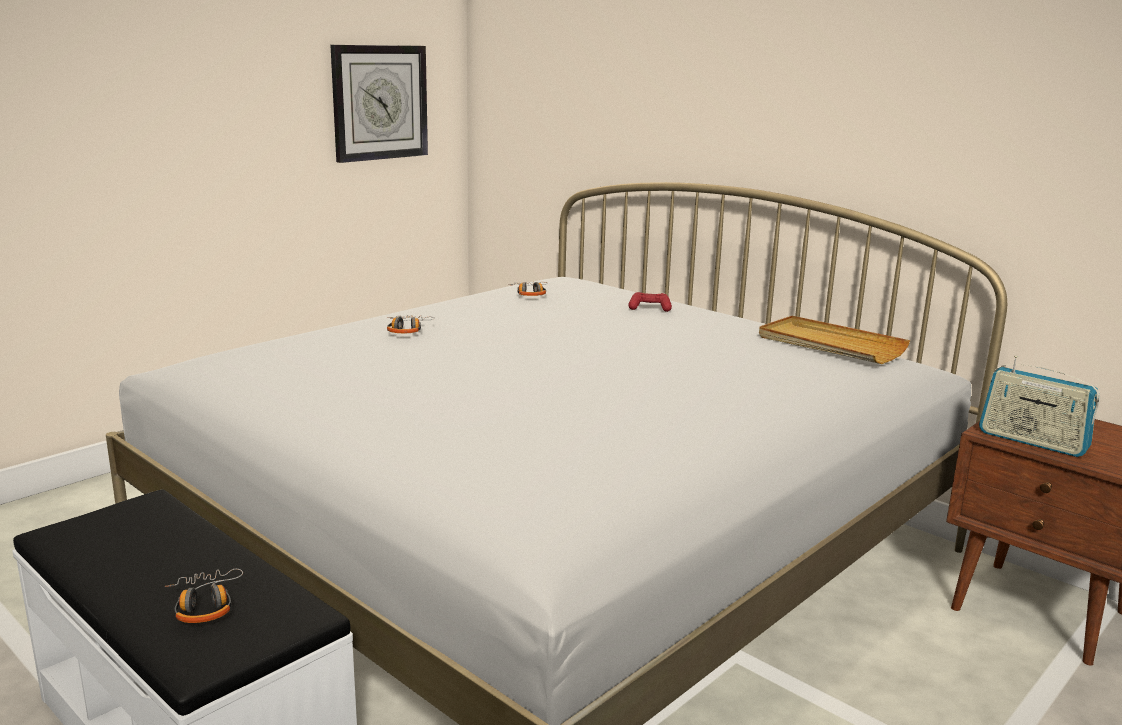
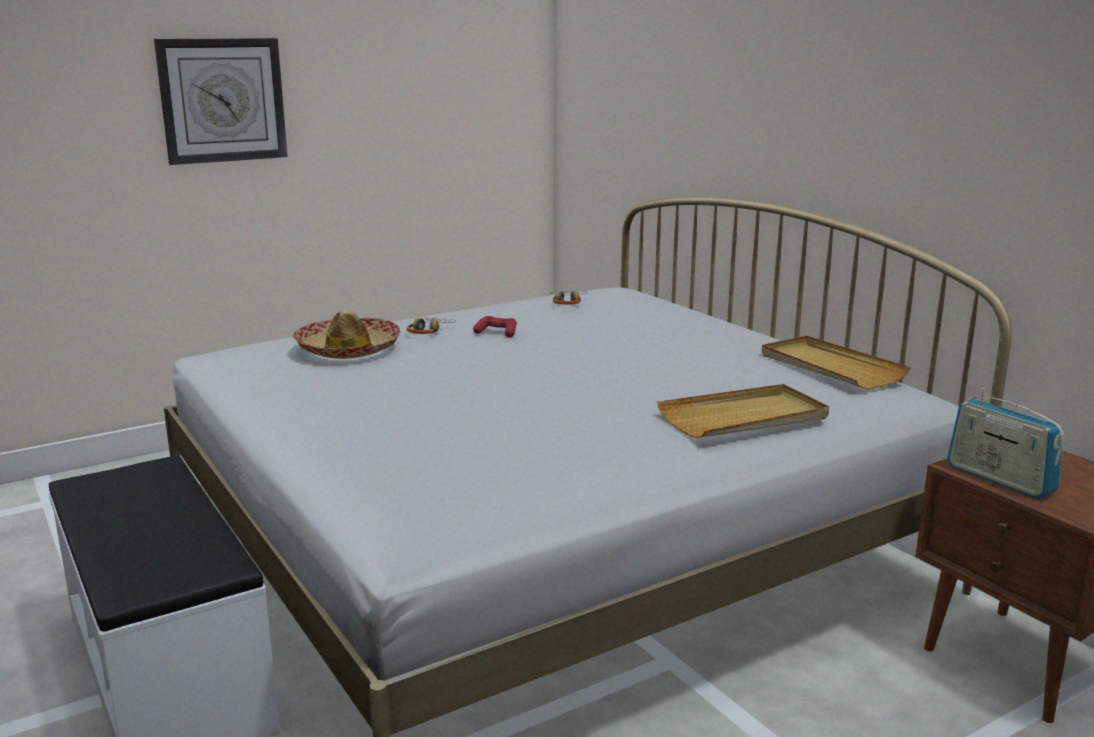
camera: 15 degrees right, 0 degrees up
(205, 605) = (157, 549): headphones -> none
(333, 355) = (347, 350): none -> hat
(379, 102) = (460, 116): wall clock -> wall clock (222, 100)
(649, 308) = (673, 321): red game controller -> red game controller (497, 333)
(794, 400) = (744, 418): none -> beige tray

